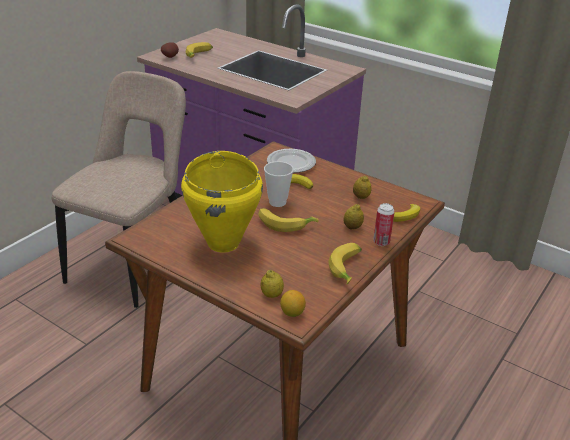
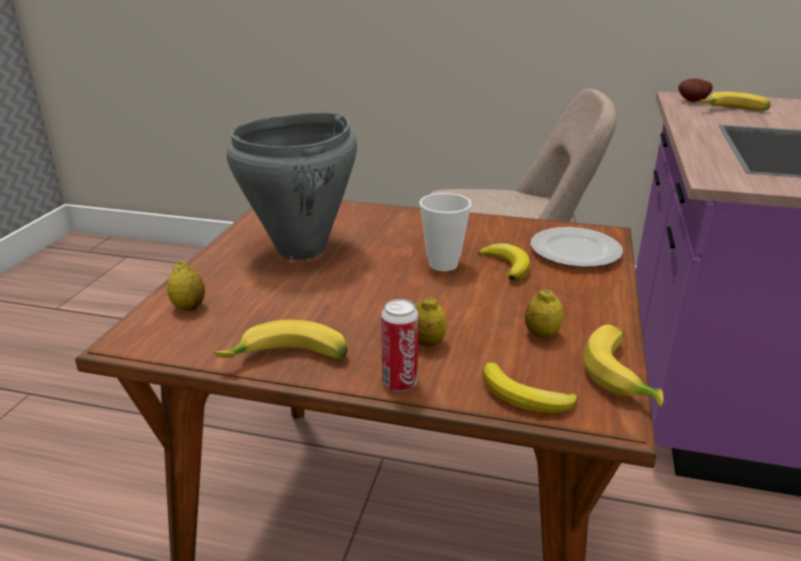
camera: 70 degrees right, 5 degrees down
(224, 243) = (302, 250): yellow cooking pot -> grey cooking pot
(285, 223) = (386, 281): banana -> banana (623, 375)
(292, 313) = (147, 331): lemon -> none

